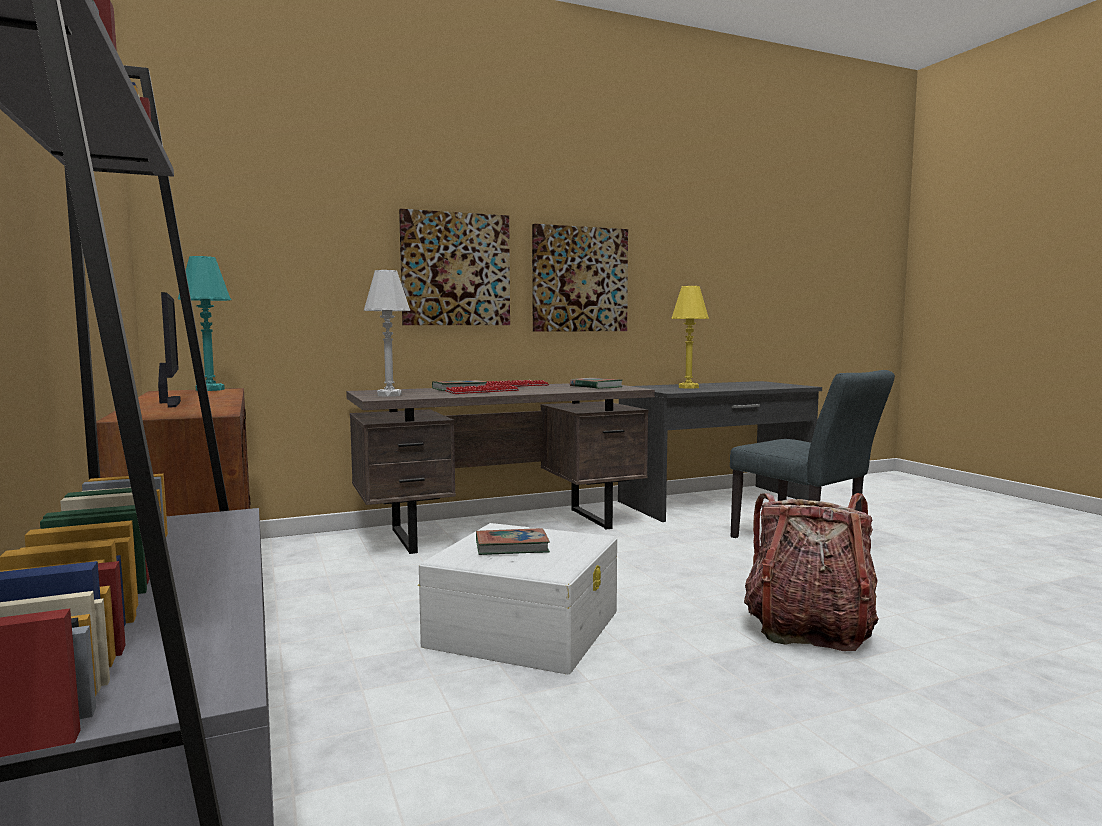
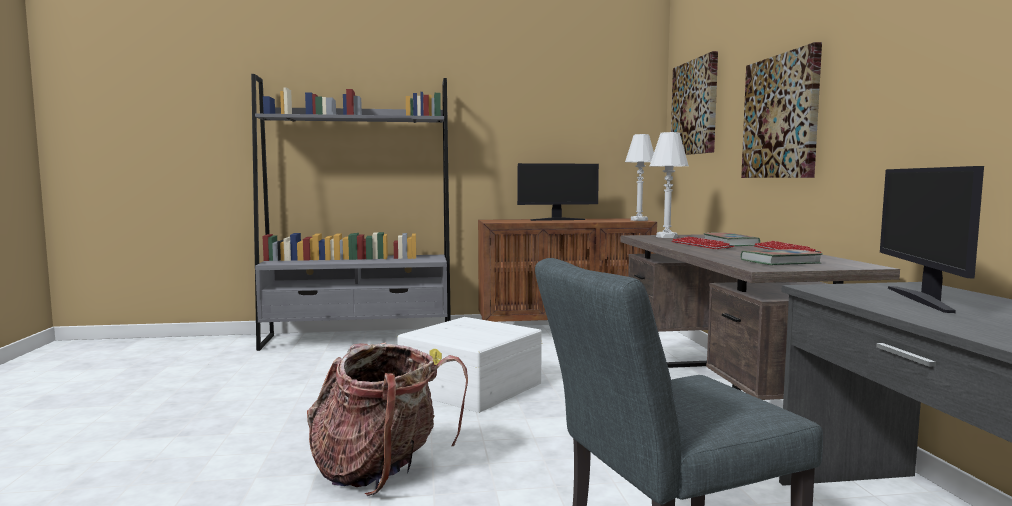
camera: 105 degrees right, 0 degrees up
(210, 390) = (639, 220): turquoise table lamp -> white table lamp
(512, 547) = (474, 329): book -> none
(579, 279) = (891, 107): picture -> picture (695, 107)
(688, 387) = (923, 299): yellow table lamp -> monitor

